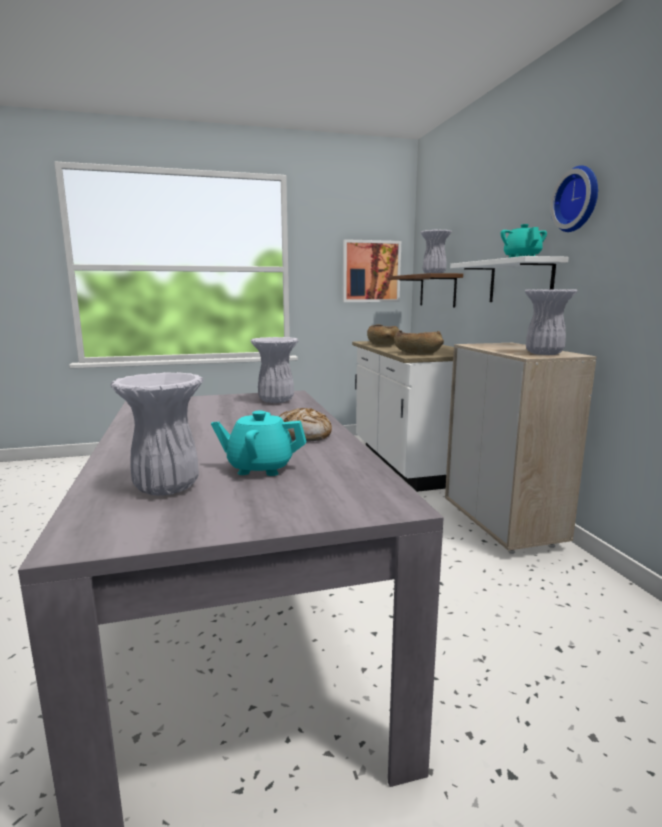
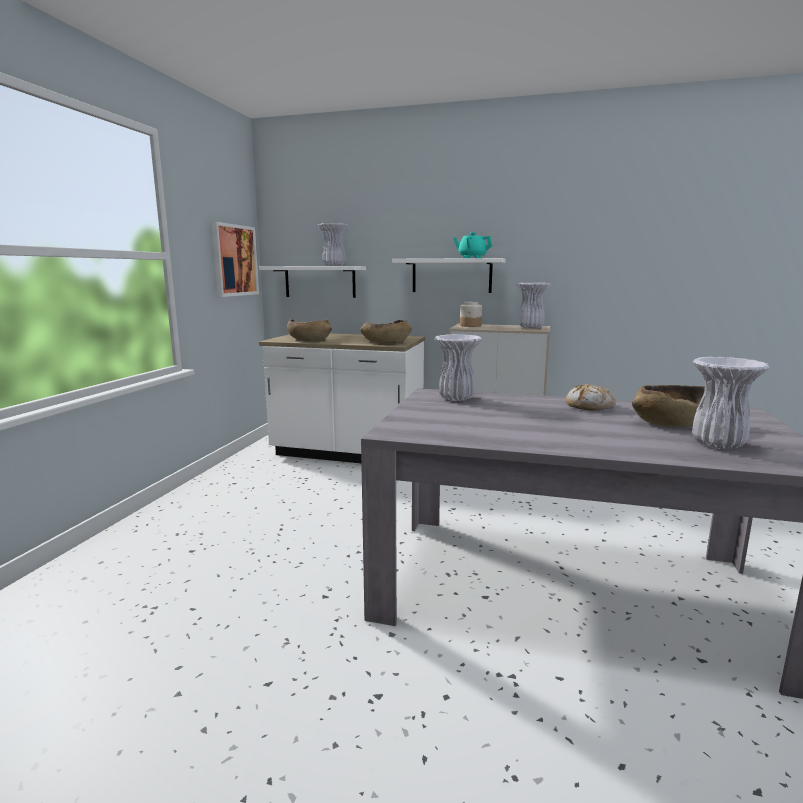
camera: 60 degrees left, 0 degrees up
(260, 468) = (672, 423): turquoise teapot -> brown bowl
(437, 290) = (320, 281): brown shelf -> white shelf
(499, 344) = (470, 325): none -> jar
(578, 199) = (510, 219): wall clock -> none

